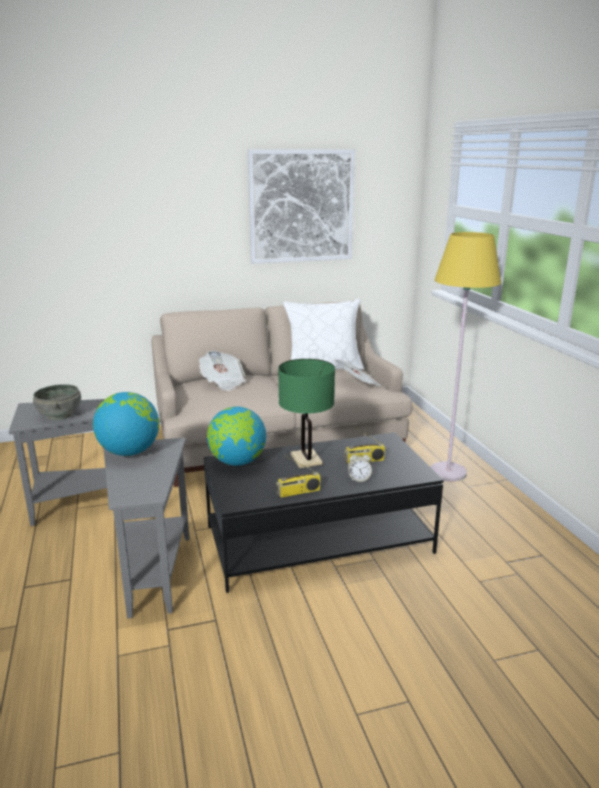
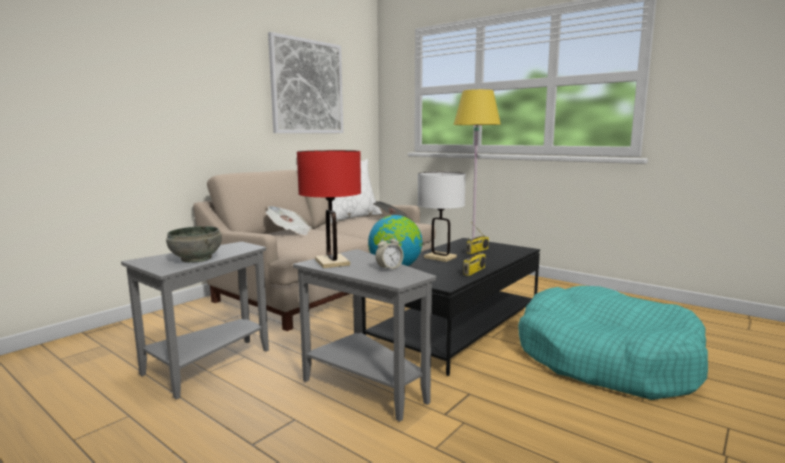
camera: 35 degrees left, 10 degrees down
(129, 452) = (332, 262): globe -> red table lamp
(306, 459) = (440, 257): green table lamp -> white table lamp
(359, 479) = (495, 258): alarm clock -> alarm clock (389, 268)
(407, 649) = (605, 359): none -> turquoise dog bed

